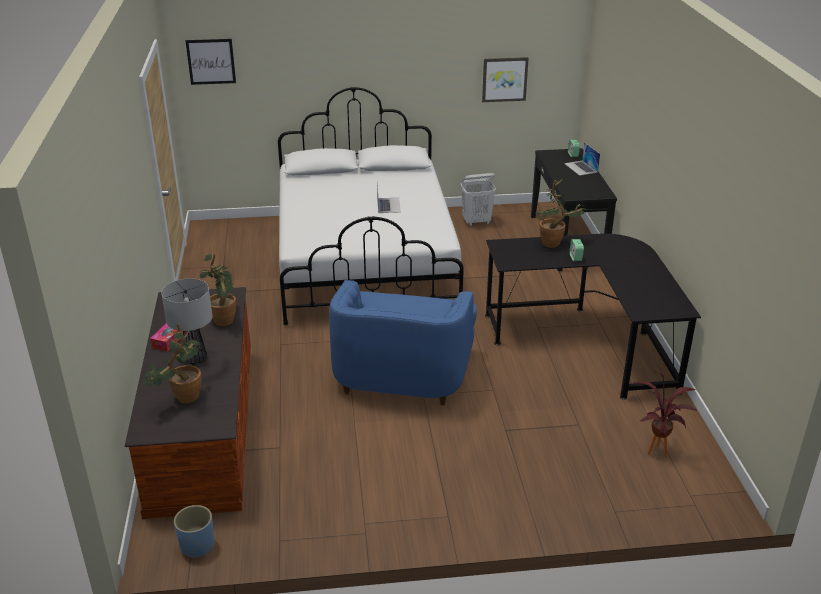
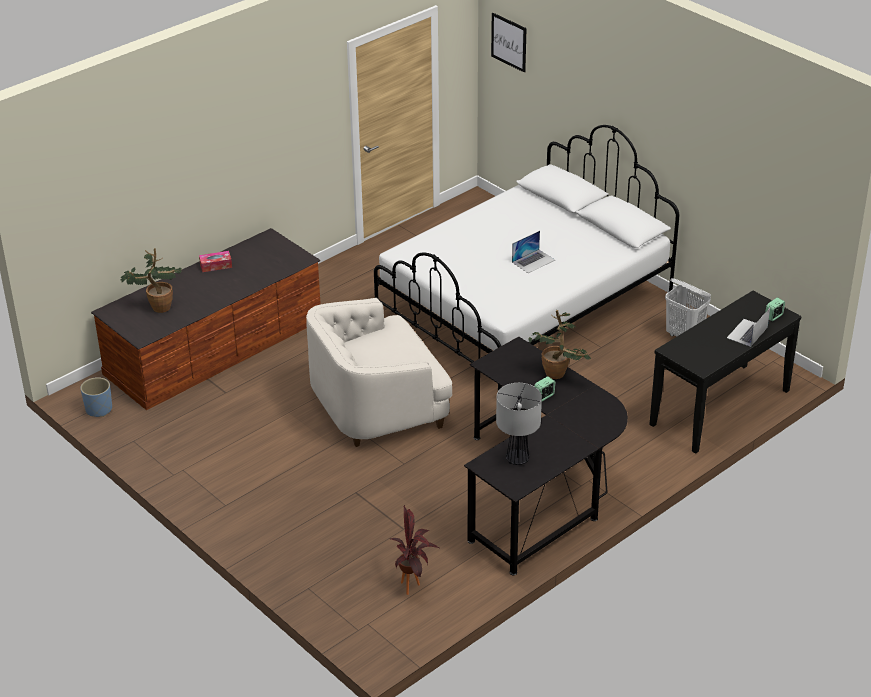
camera: 55 degrees right, 5 degrees up
(195, 359) = (205, 288): table lamp -> table lamp (517, 459)
(225, 317) = (268, 273): potted plant -> none
(403, 372) = (378, 406): blue armchair -> white armchair
(504, 79) = (758, 193): picture -> none

